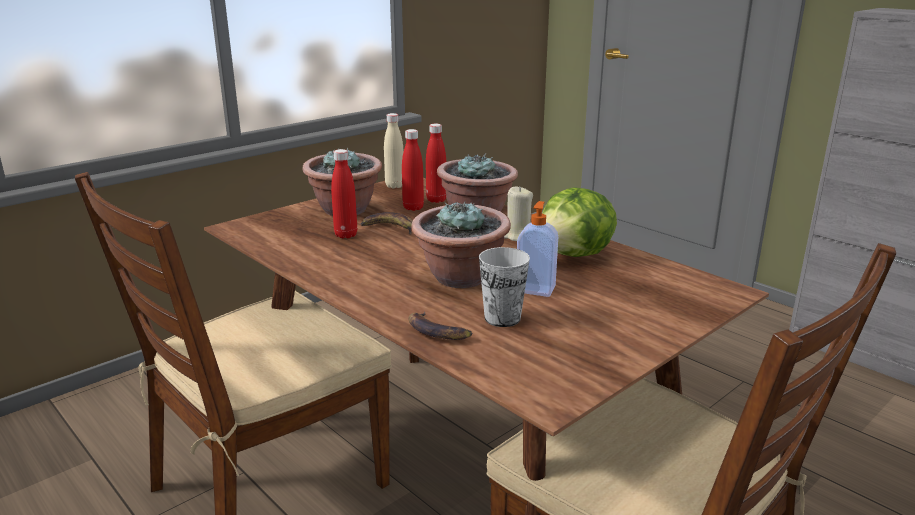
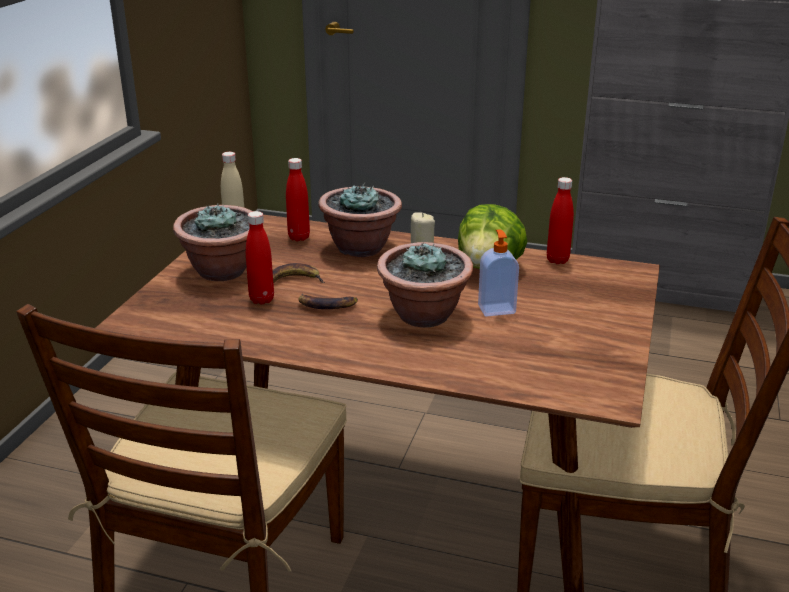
camera: 30 degrees left, 5 degrees up
(413, 208) = (287, 252): red bottle -> red bottle (557, 260)
(437, 331) = (467, 372): banana -> banana (326, 305)
(502, 318) = (502, 344): cup -> none

